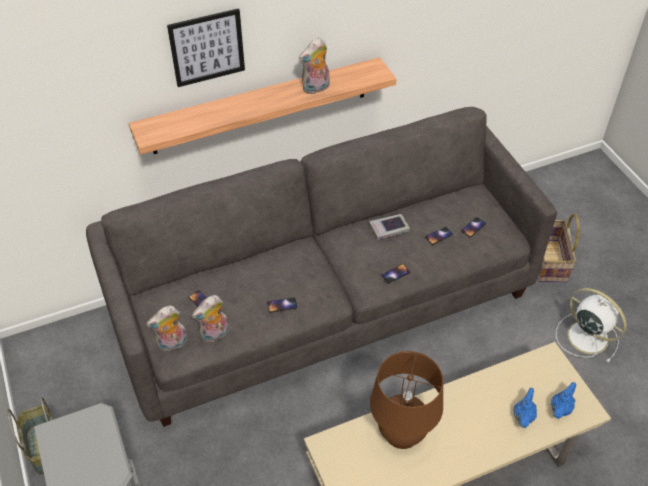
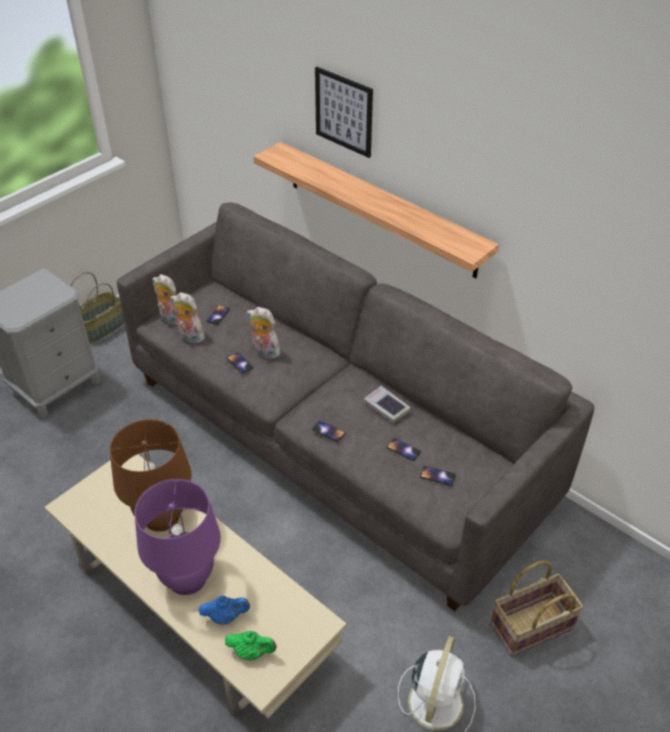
camera: 65 degrees right, 5 degrees down
(316, 88) = (408, 219): plush toy -> plush toy (264, 352)
(476, 432) = (187, 578): none -> purple table lamp
(560, 408) = (251, 652): blue teapot -> green teapot

